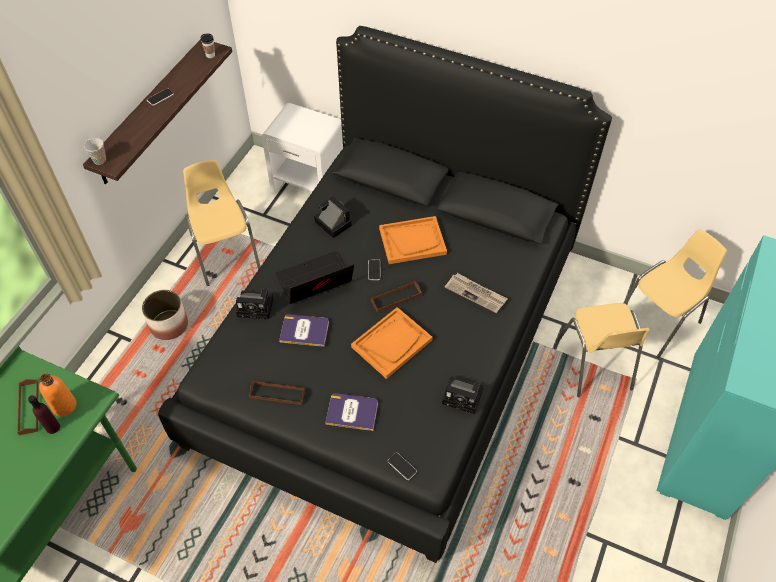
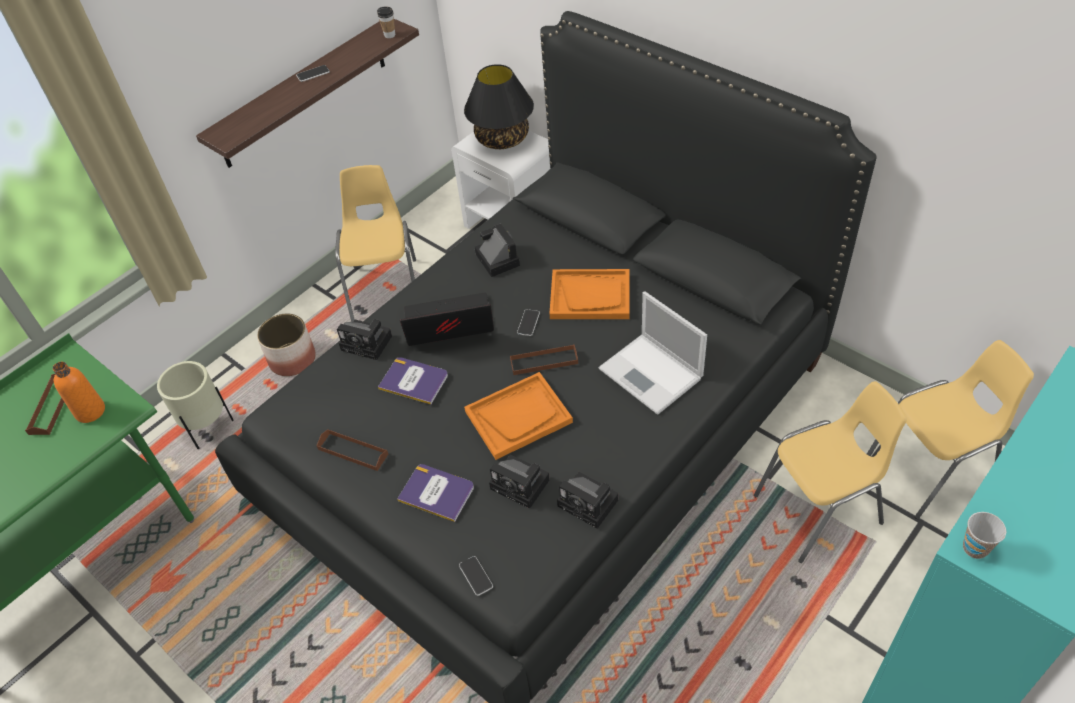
camera: 20 degrees right, 5 degrees down
(53, 427) = (67, 433): purple bottle -> none
(100, 160) = (216, 133): cup -> cup (975, 548)
(119, 394) = (208, 428): none -> beige planter
(301, 122) = (502, 138): none -> black table lamp
(412, 393) = (522, 485): none -> camera
(476, 293) = (652, 374): newspaper -> laptop
(594, 365) = (820, 510): yellow chair -> yellow chair turned 120 degrees counterclockwise

